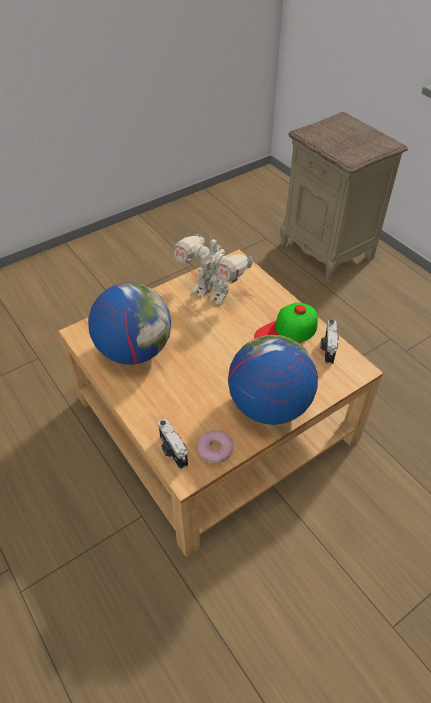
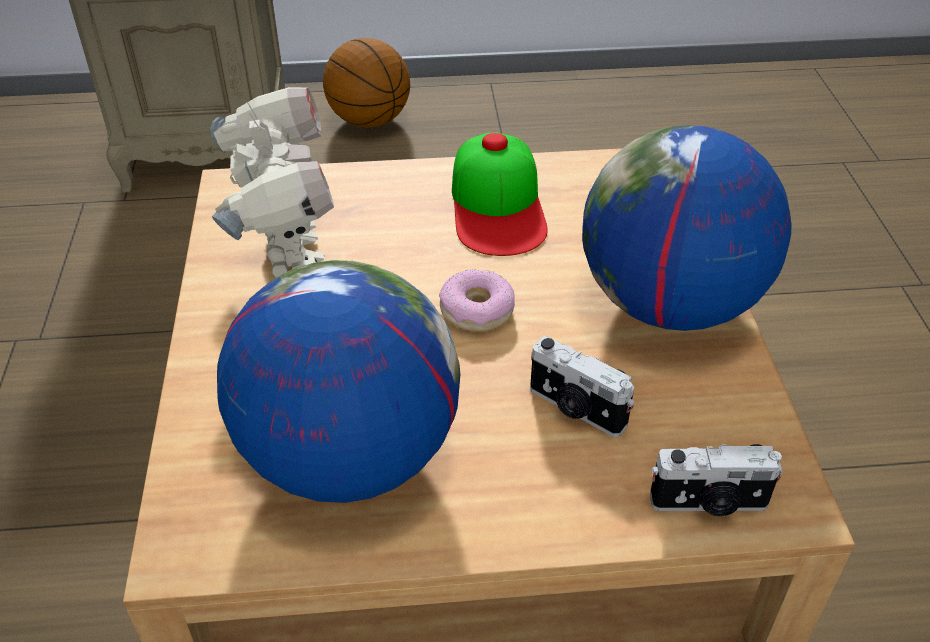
camera: 60 degrees left, 5 degrees down
(212, 292) = (287, 255): toy robot -> toy robot turned 75 degrees counterclockwise
(215, 450) = (740, 428): donut -> donut (476, 310)
(327, 349) = (579, 177): camera -> camera (575, 409)
(395, 284) = (369, 120): none -> basketball

